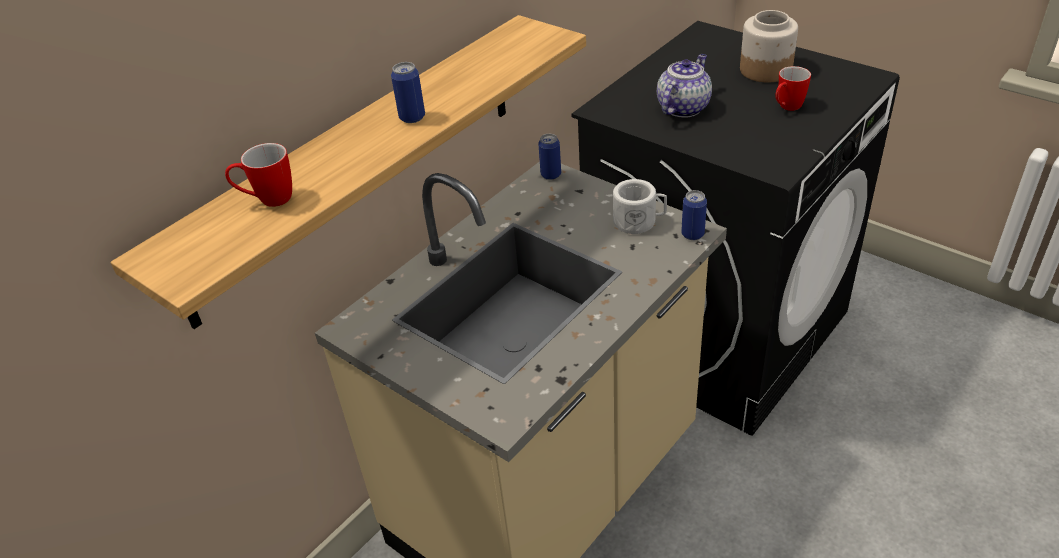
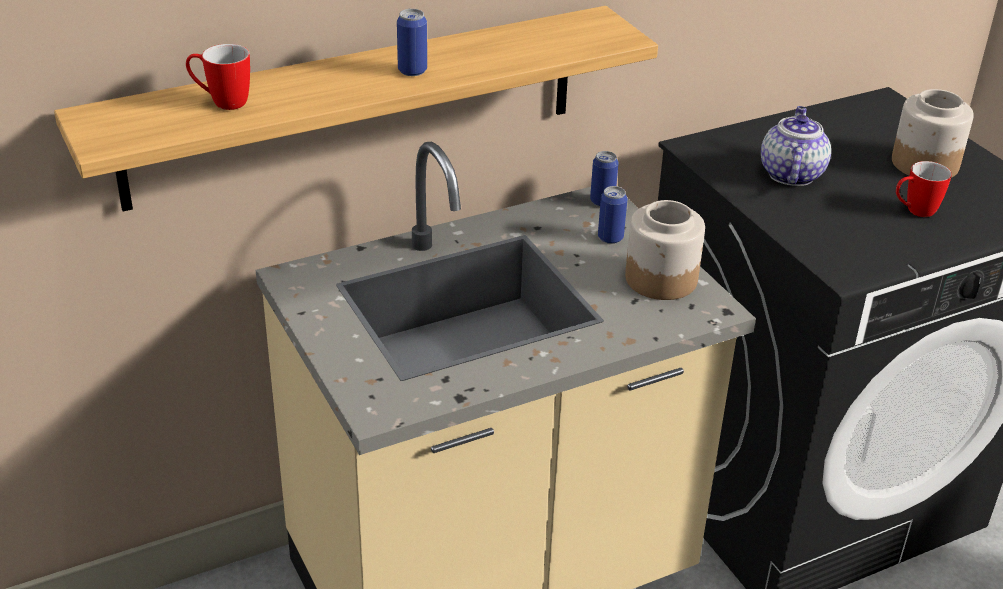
camera: 20 degrees right, 5 degrees down
(639, 221) = (662, 279): white mug -> jar
(683, 107) = (790, 173): teapot -> teapot turned 45 degrees counterclockwise
(692, 234) = (711, 311): can -> can (610, 238)

